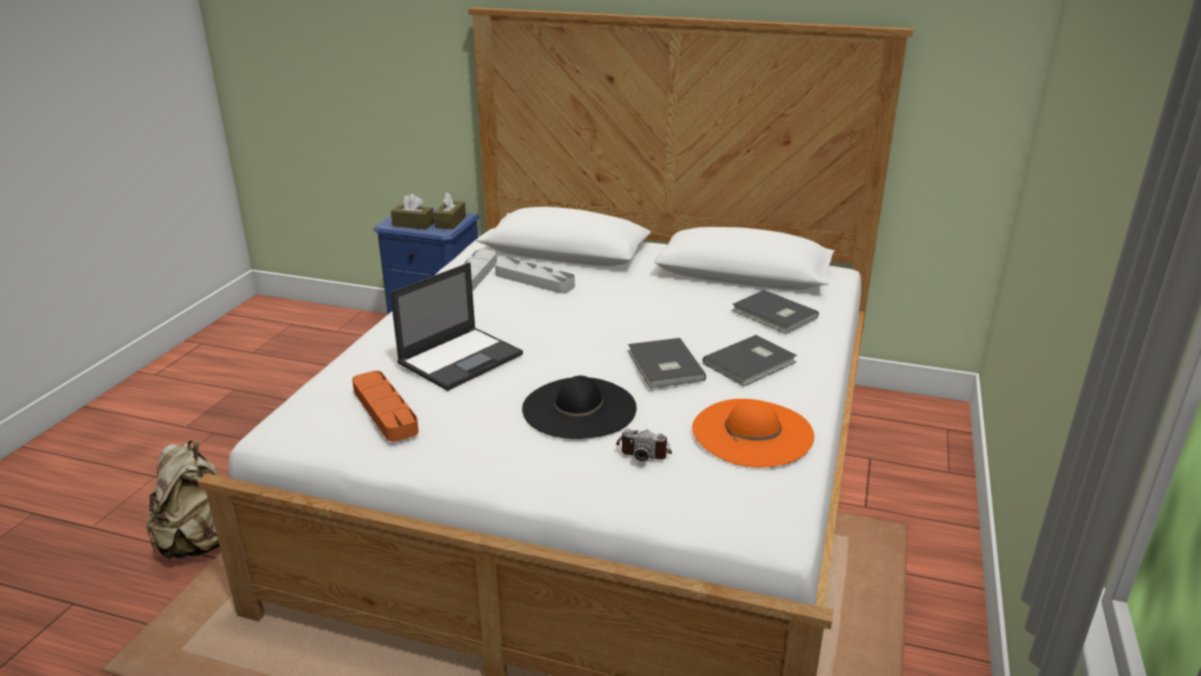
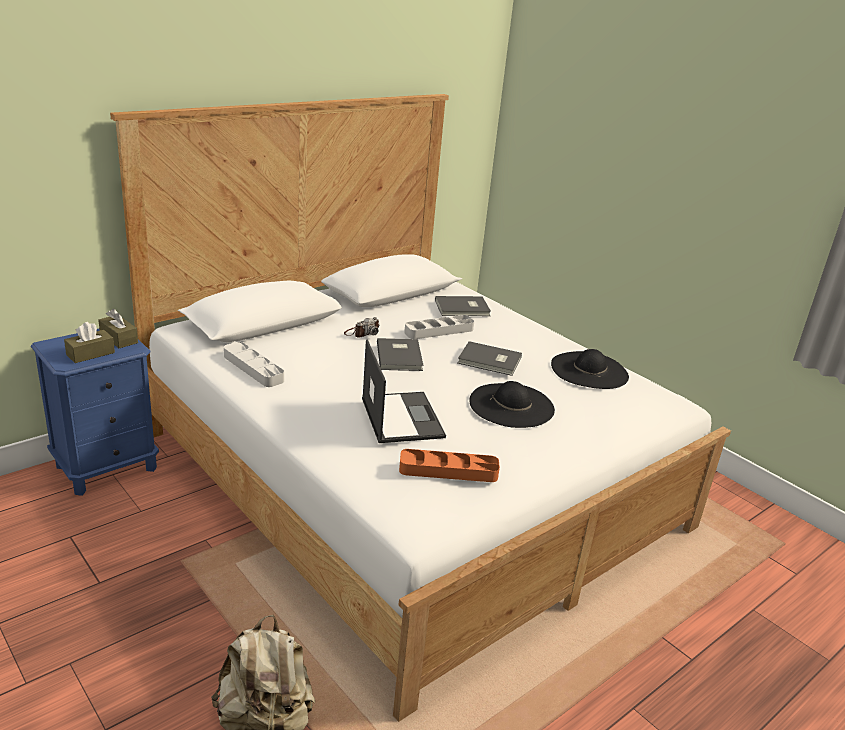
camera: 60 degrees left, 0 degrees up
(534, 280) = (299, 350): grey tray -> grey tray (439, 331)
(644, 450) = (579, 405): camera -> camera (361, 333)
(752, 363) = (513, 338): grey book -> grey book (400, 356)
(752, 432) = (589, 370): orange hat -> black hat

